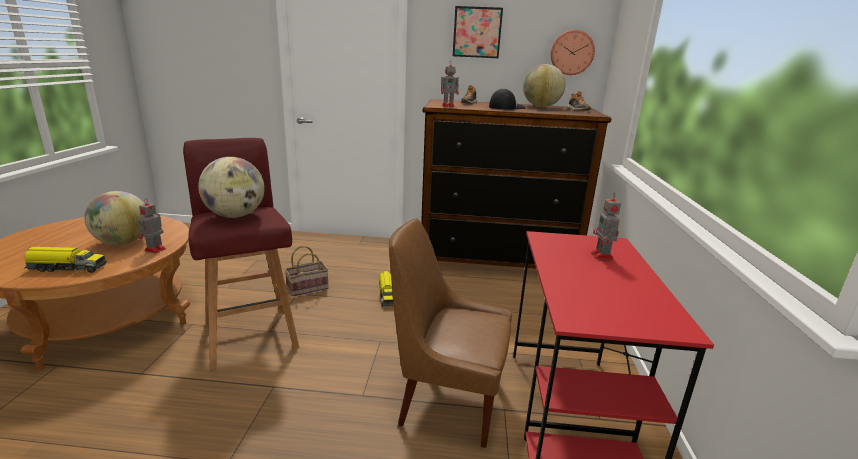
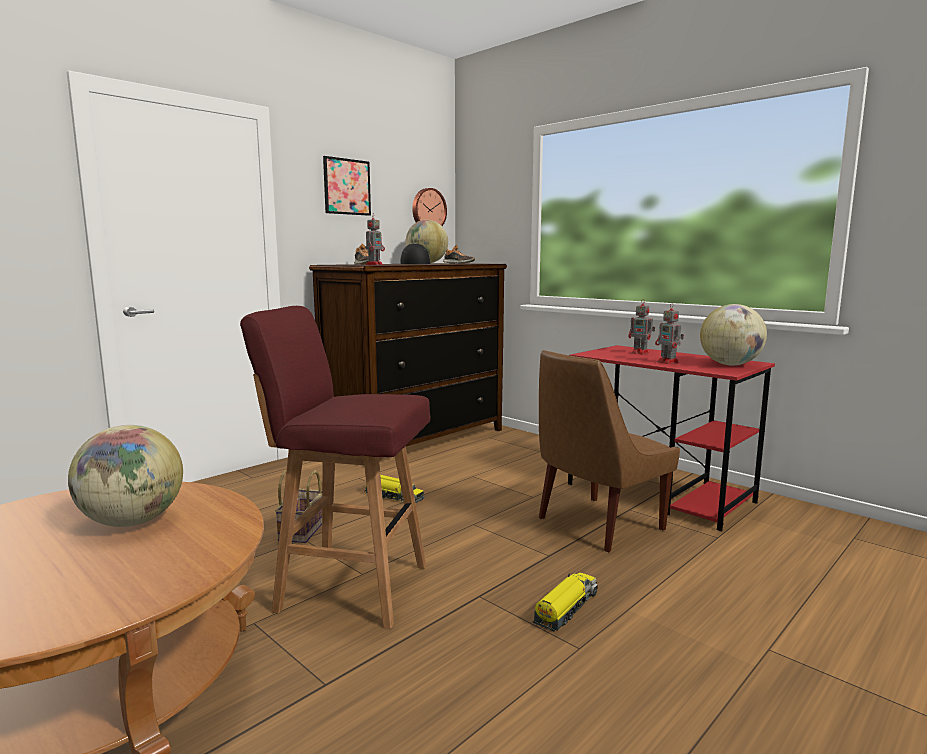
camera: 50 degrees left, 10 degrees down
(67, 268) = (158, 566): toy truck -> toy truck (566, 609)
(154, 250) = (216, 506): toy robot -> toy robot (668, 362)
(235, 216) = (364, 400): globe -> globe (730, 365)

